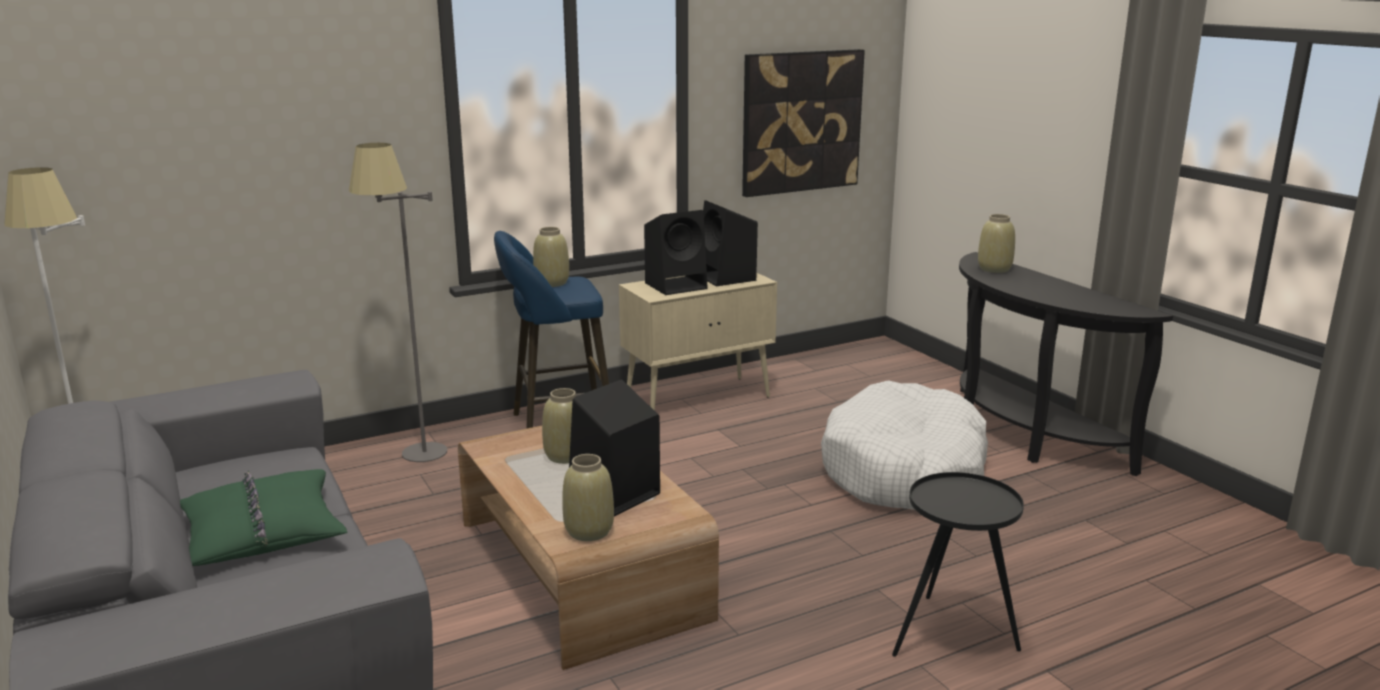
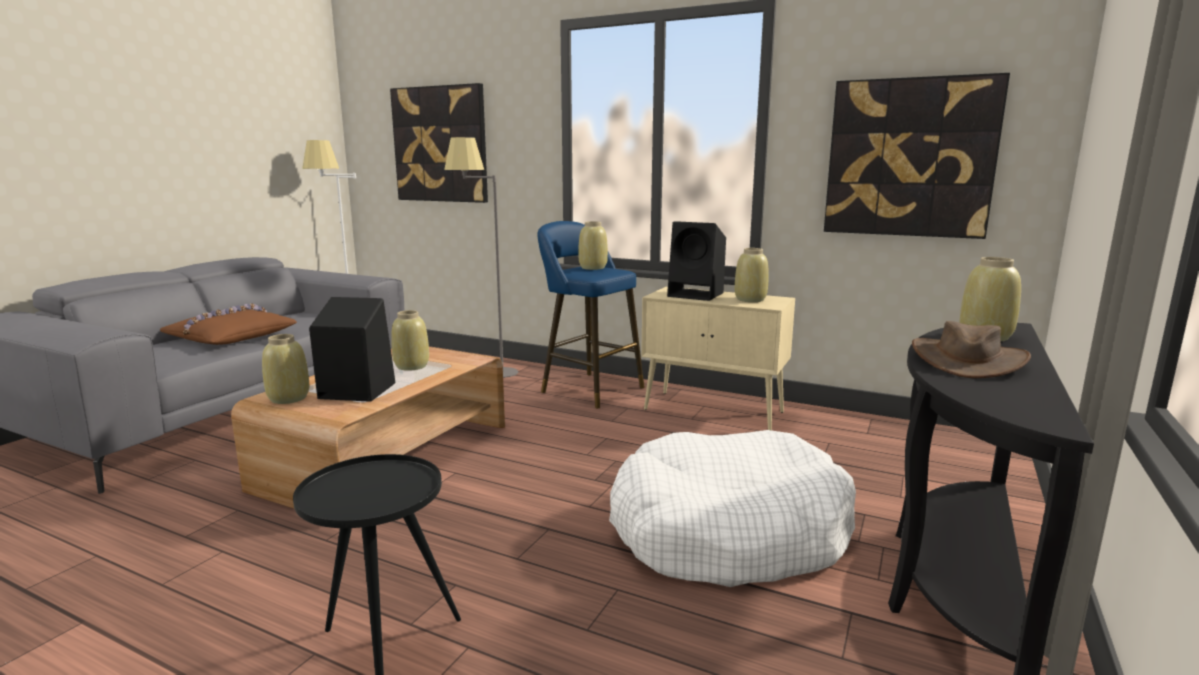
camera: 55 degrees right, 5 degrees down
(227, 147) = (440, 144): none -> picture
(262, 532) = (230, 337): green pillow -> brown pillow
(727, 278) = (750, 300): black speaker -> beige vase
(1037, 289) = (967, 360): none -> brown hat

